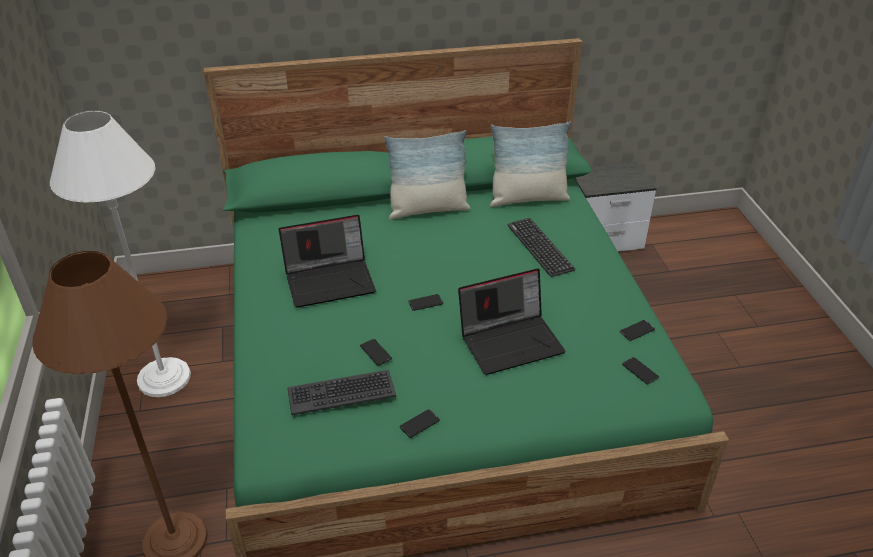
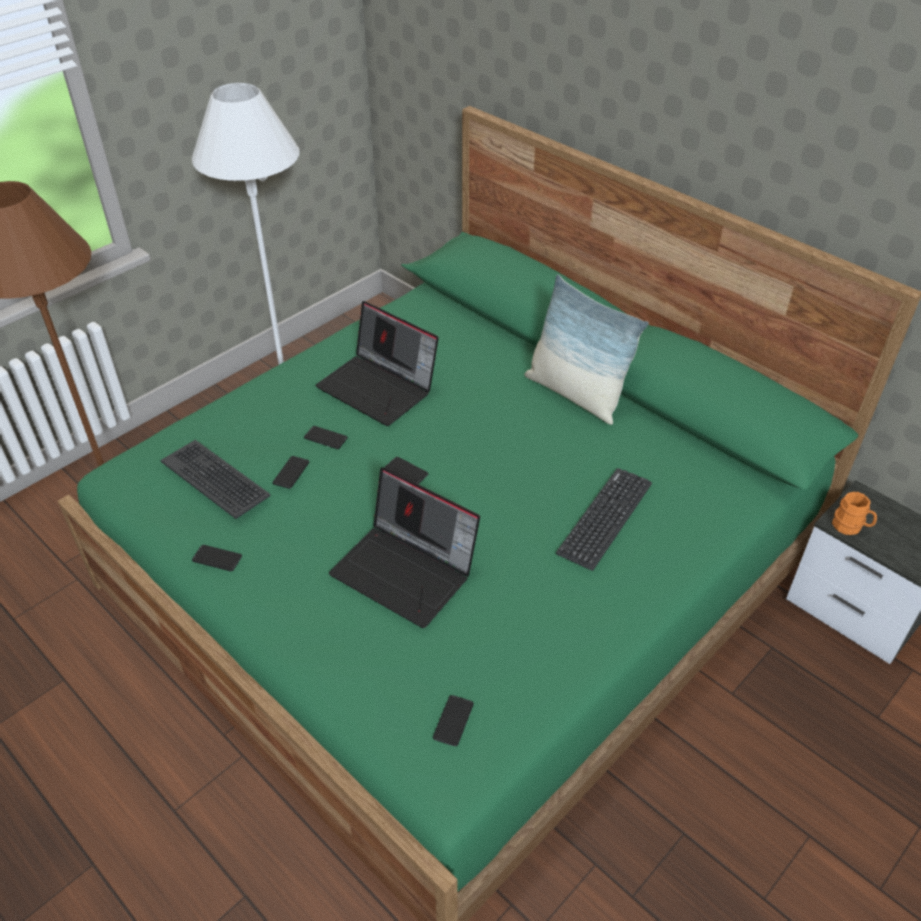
camera: 55 degrees right, 5 degrees up
(528, 198) = (694, 462): pillow -> none
(598, 187) = (851, 527): none -> orange mug
(637, 331) = (531, 686): phone -> phone (325, 438)

